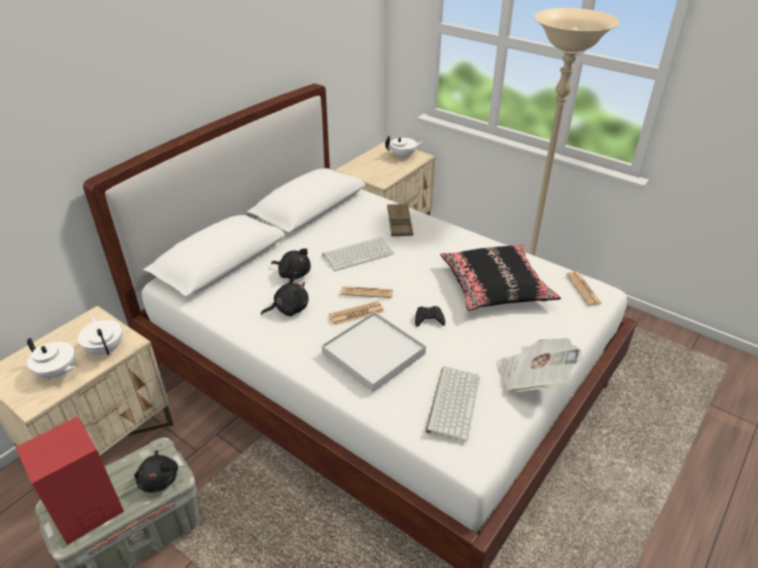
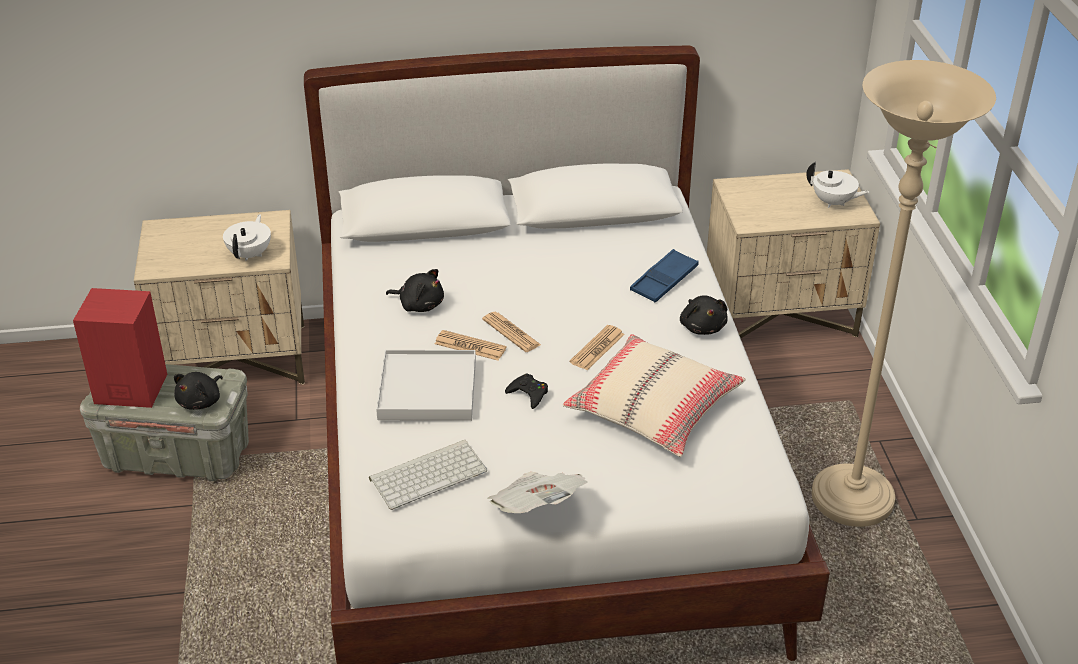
camera: 45 degrees right, 0 degrees up
(58, 373) = (195, 254): white teapot -> none
(293, 273) = (473, 273): black plush toy -> black plush toy (702, 326)
(358, 254) = (566, 289): keyboard -> none
(399, 223) = (664, 281): brown tray -> blue tray
(495, 287) = (653, 409): black pillow -> beige pillow
(583, 289) = (751, 473): newspaper -> newspaper (597, 348)

